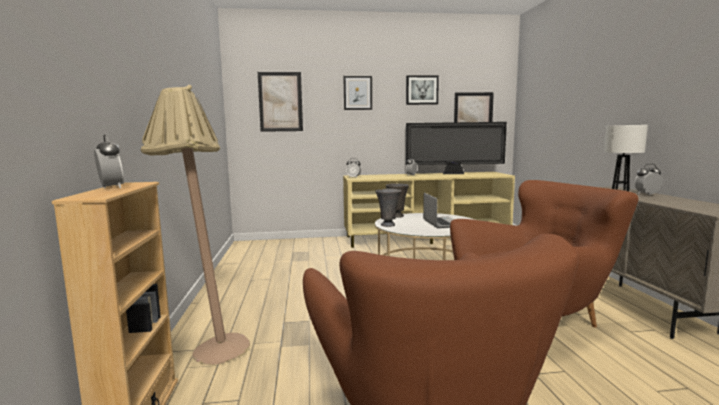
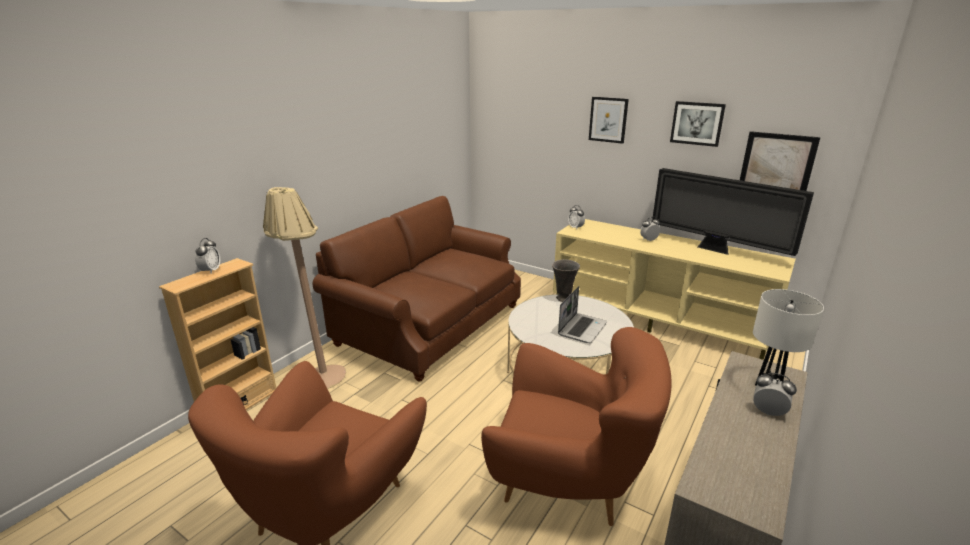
camera: 40 degrees right, 15 degrees up
(269, 282) = (430, 324): none -> brown sofa
(280, 102) = (521, 122): picture -> none
(388, 225) = (526, 311): grey vase -> none

